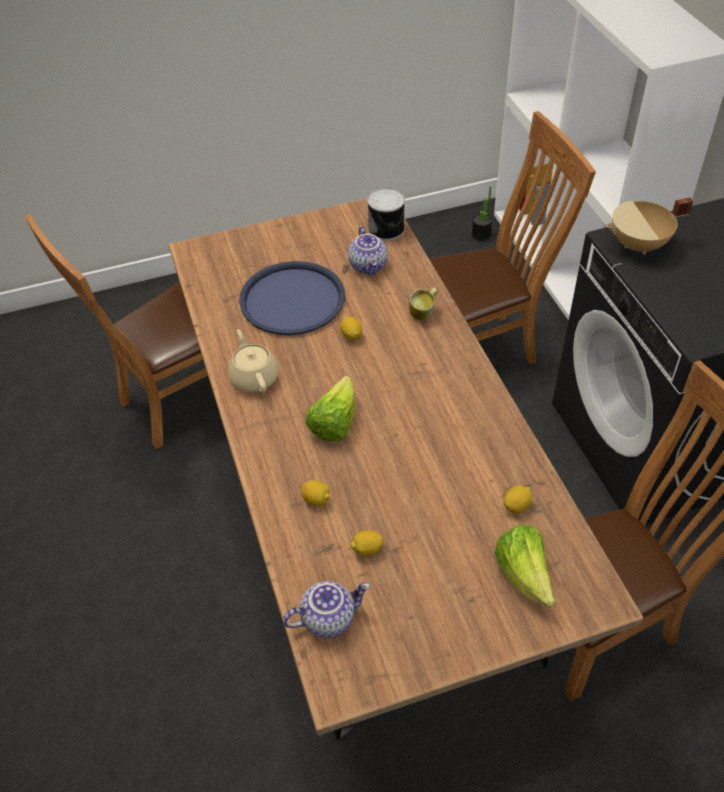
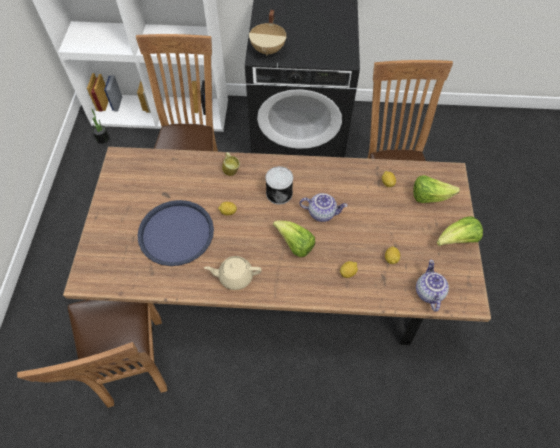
camera: 70 degrees left, 10 degrees up
(369, 266) = (172, 181): teapot -> teapot (322, 212)
(387, 229) = (143, 160): can -> can (279, 192)
(454, 640) = (456, 240): none -> lettuce

